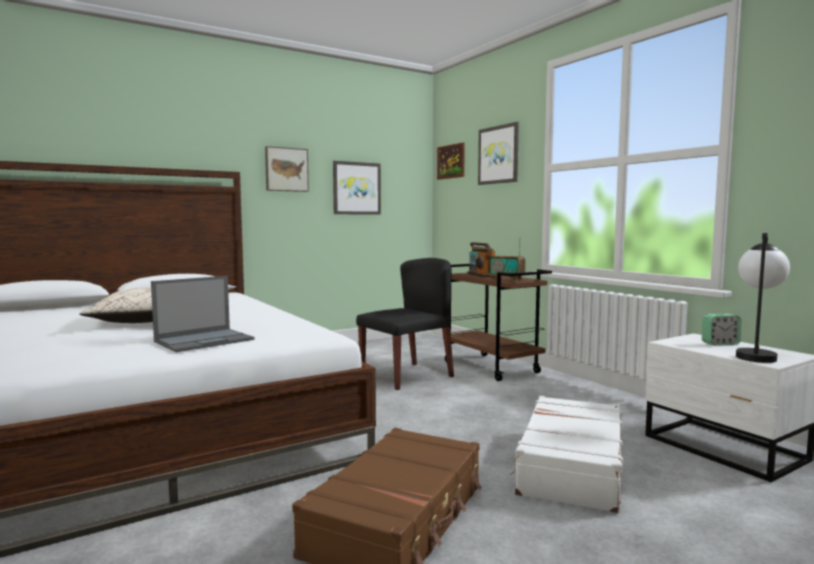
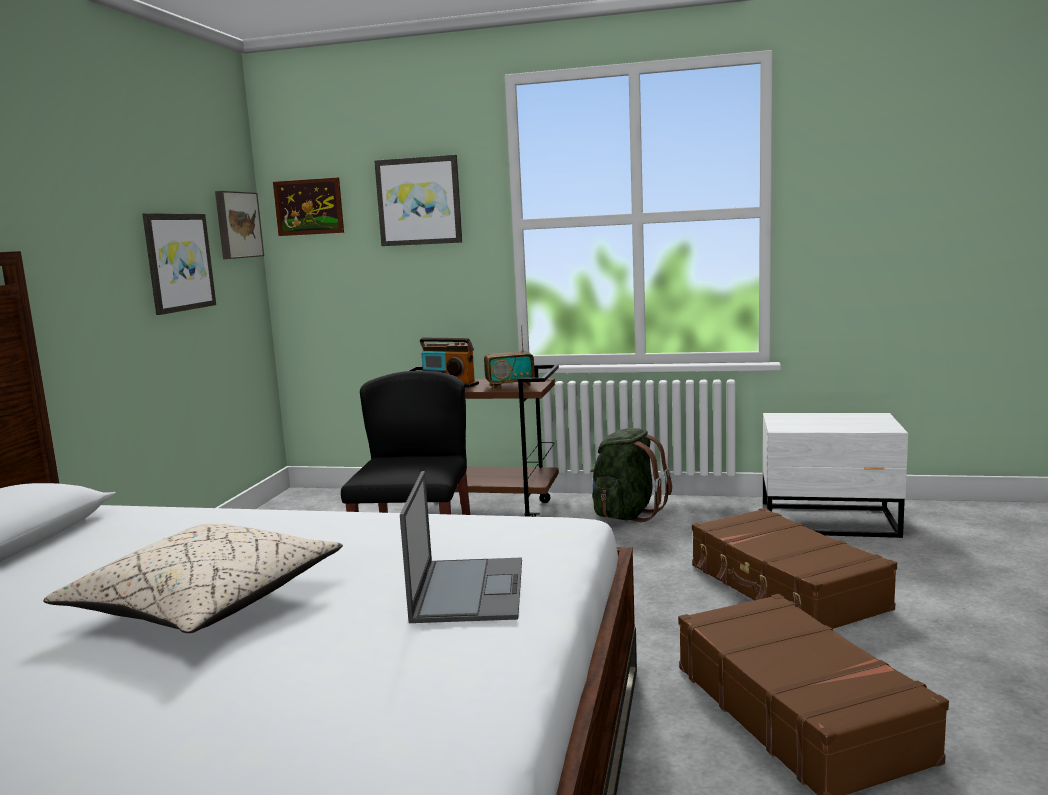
camera: 45 degrees left, 5 degrees up
(286, 169) = (77, 237): picture -> picture (237, 225)
(570, 393) = (626, 514): none -> green backpack
(570, 466) = (785, 588): white suitcase -> brown suitcase
(720, 343) = (812, 419): alarm clock -> none
(756, 355) = (862, 424): table lamp -> none

